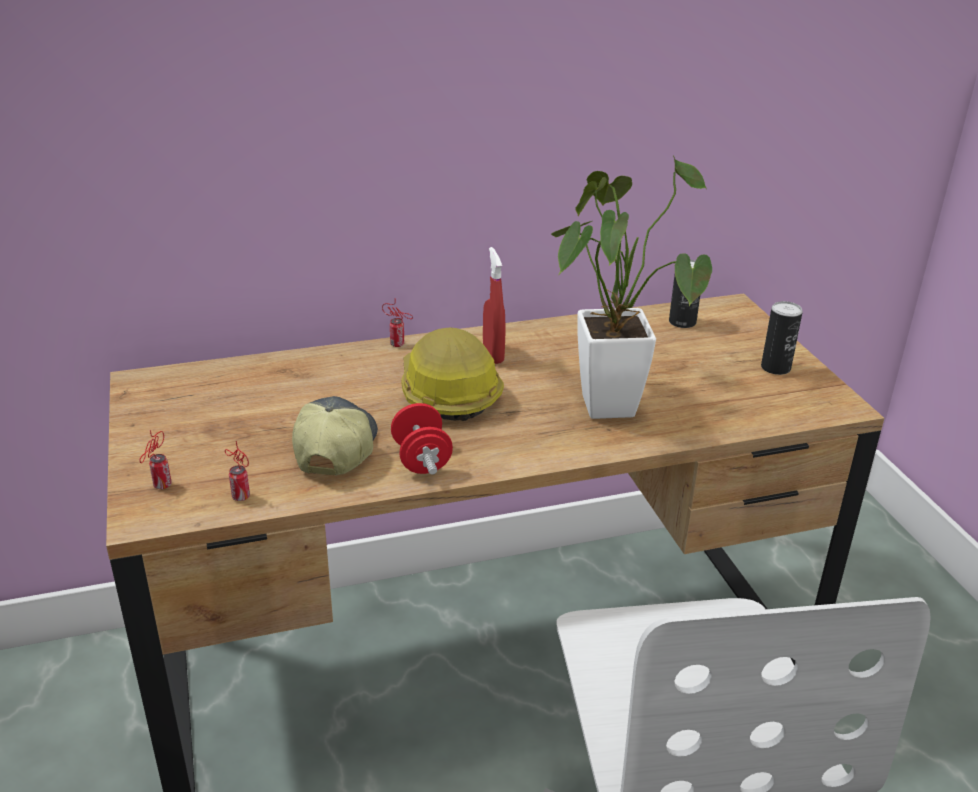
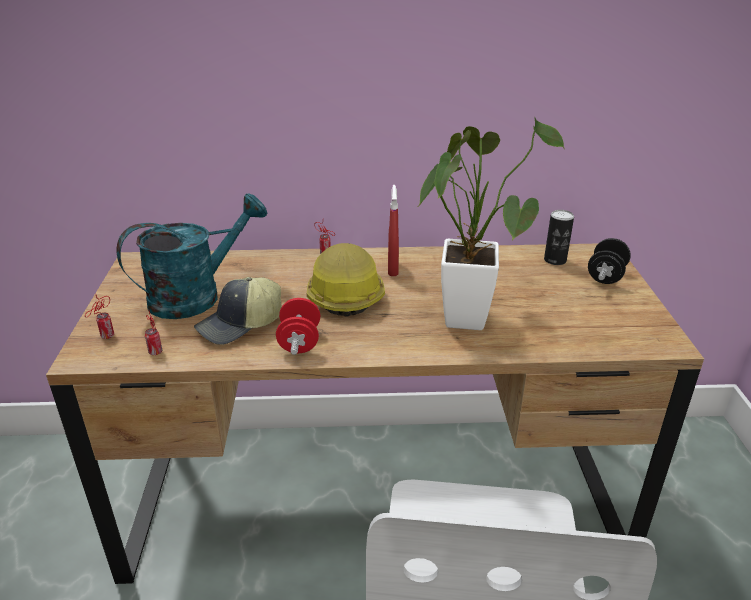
camera: 15 degrees right, 0 degrees up
(255, 418) = (197, 295): none -> turquoise watering can
(334, 448) = (241, 325): cap -> cap turned 150 degrees counterclockwise
(747, 335) = (606, 276): none -> black dumbbell
(775, 368) = (620, 305): can -> none

